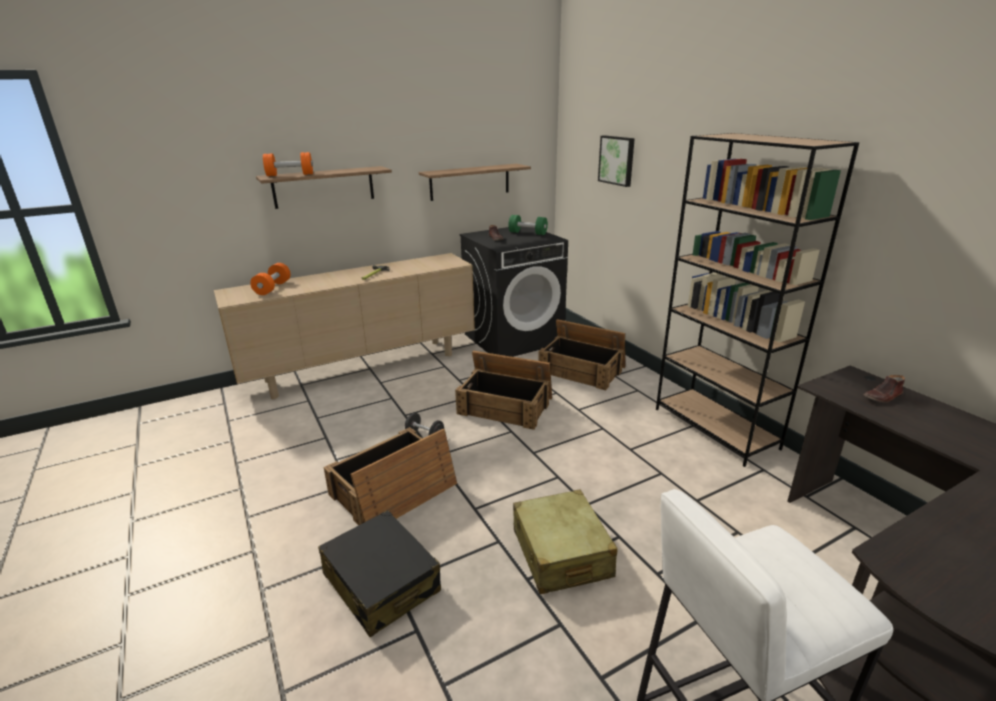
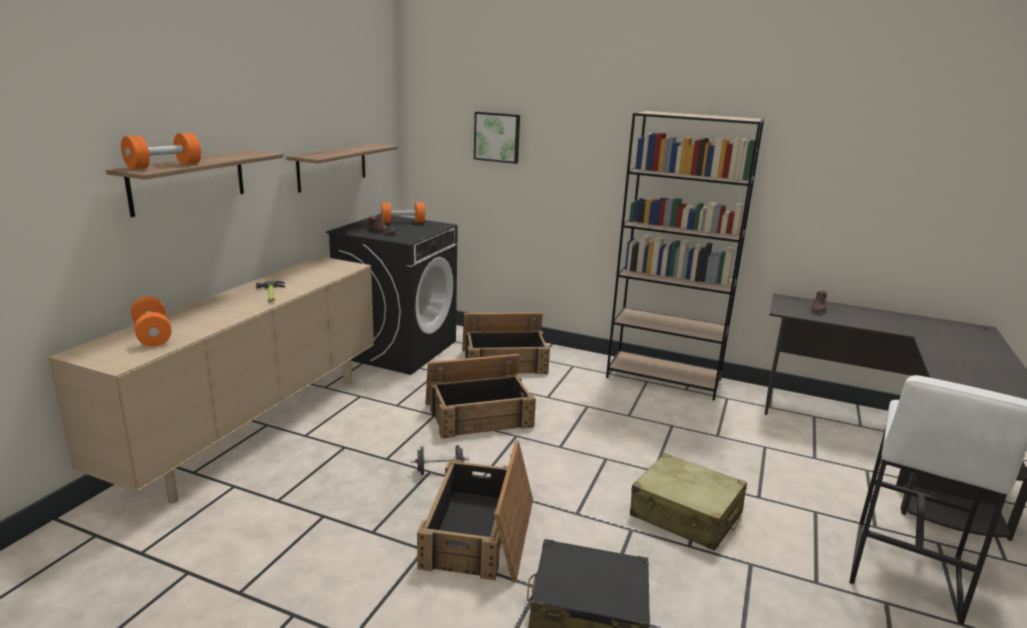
camera: 40 degrees left, 5 degrees down
(527, 233) = (403, 222): green dumbbell -> orange dumbbell

